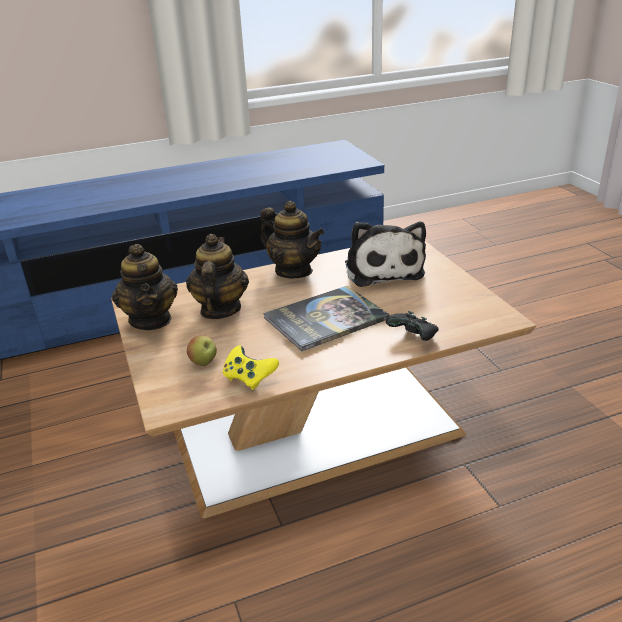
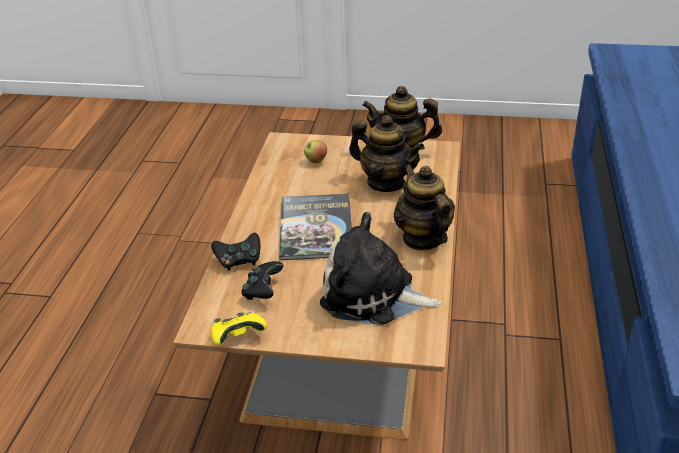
camera: 120 degrees right, 5 degrees up
(249, 378) = (277, 173): yellow game controller -> yellow game controller (238, 337)
(293, 271) = (423, 238): teapot -> teapot turned 90 degrees clockwise
(434, 311) = (263, 291): none -> black game controller

